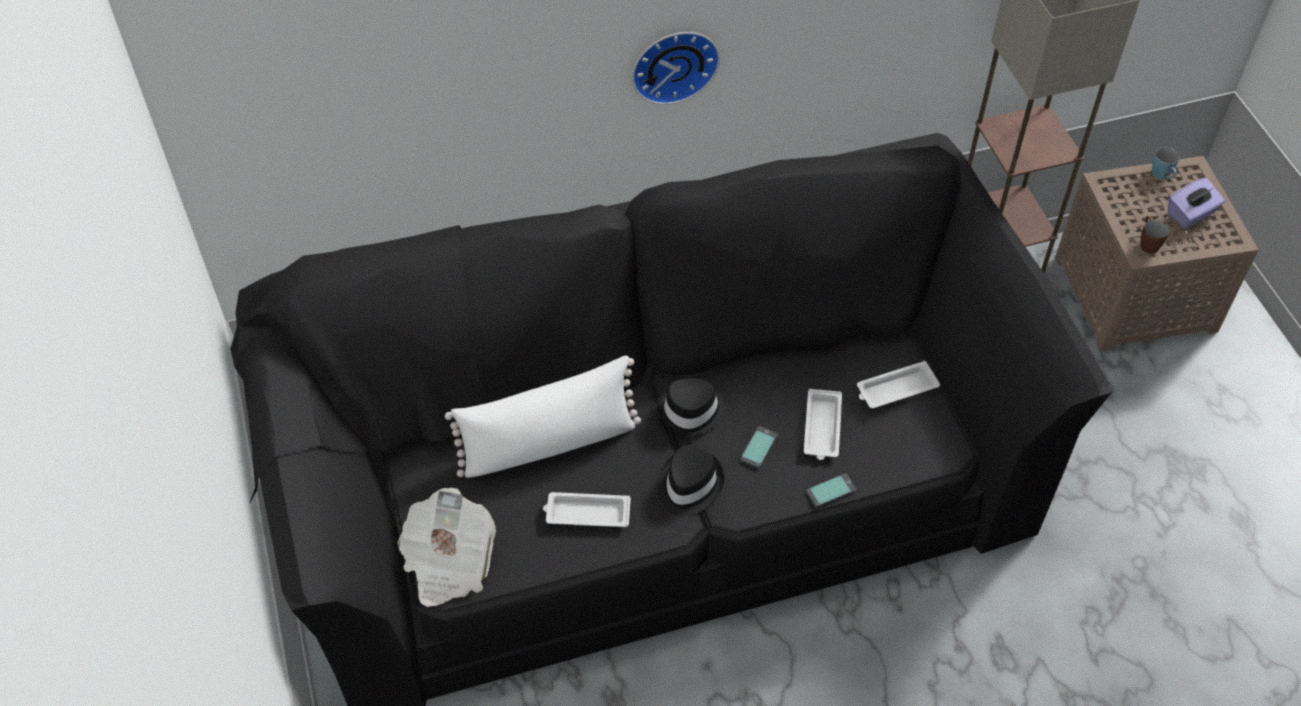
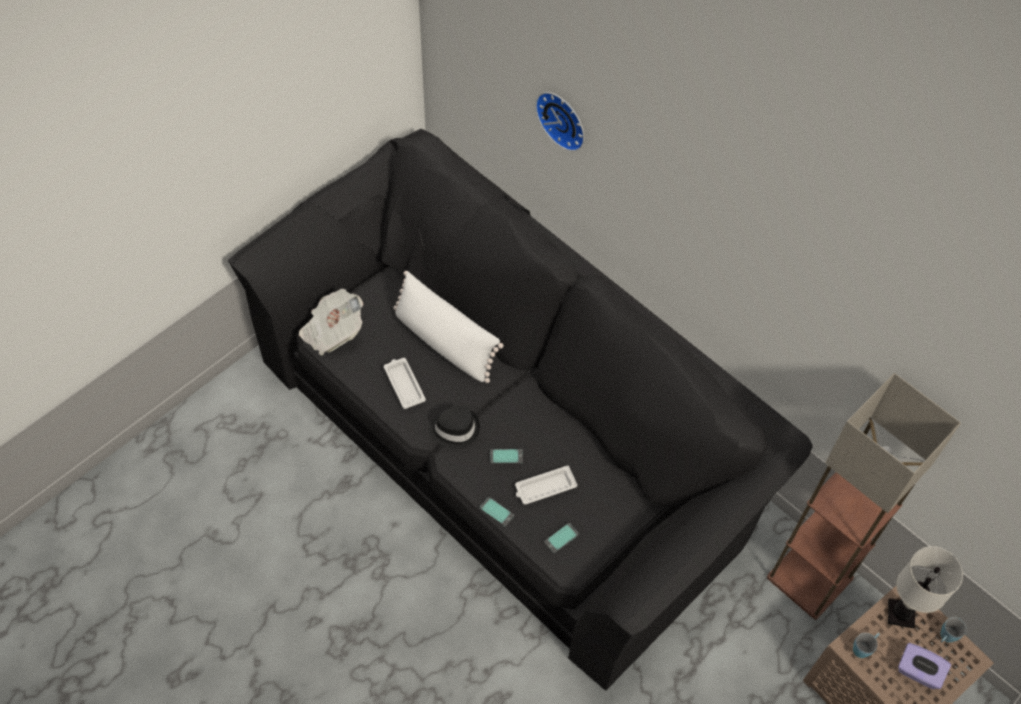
camera: 60 degrees right, 5 degrees up
(673, 63) = (670, 227): wall clock -> wall clock (563, 118)
(692, 411) = (511, 407): black hat -> none
(895, 389) = (602, 519): white tray -> none
(901, 440) = (561, 538): none -> phone
(1122, 196) = (901, 613): none -> white table lamp
(1147, 243) = (863, 647): brown mug -> blue mug

